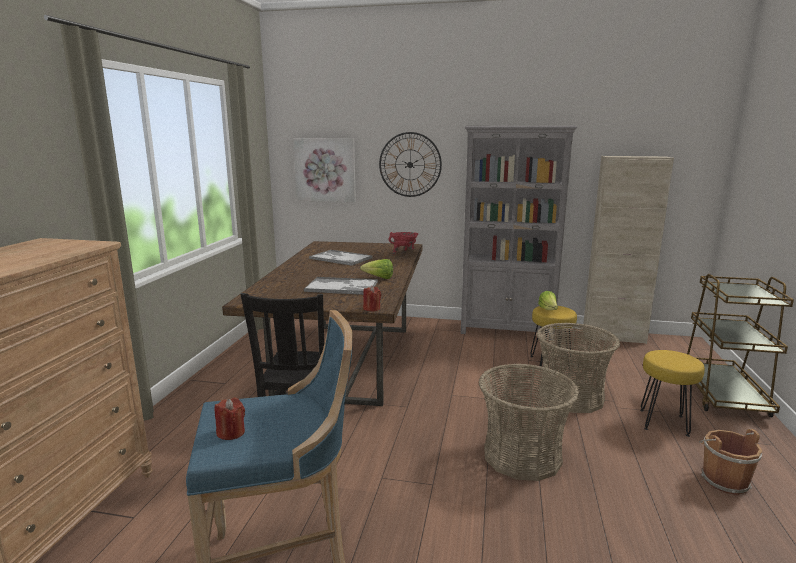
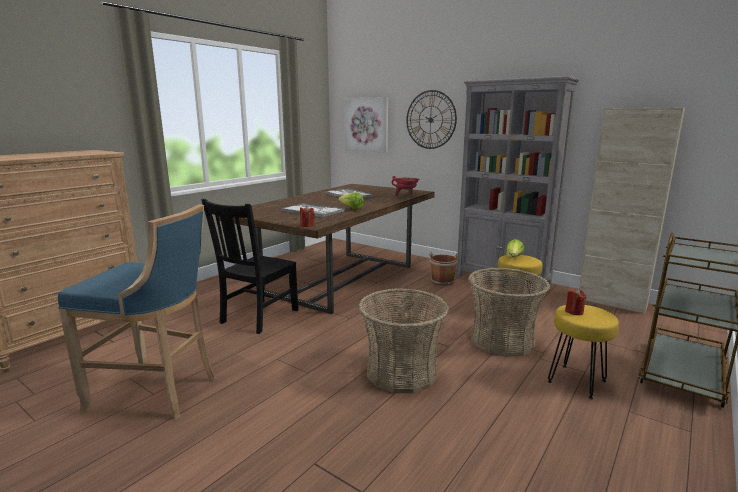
camera: 25 degrees right, 0 degrees up
(231, 433) = (109, 278): red candle -> red candle (574, 311)
(722, 480) = (582, 443): brown bucket -> brown bucket (442, 281)

